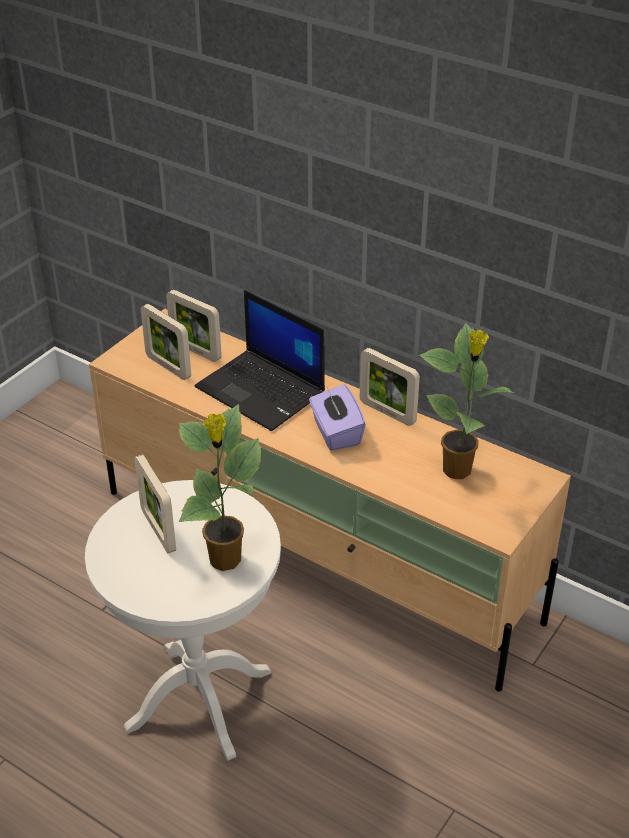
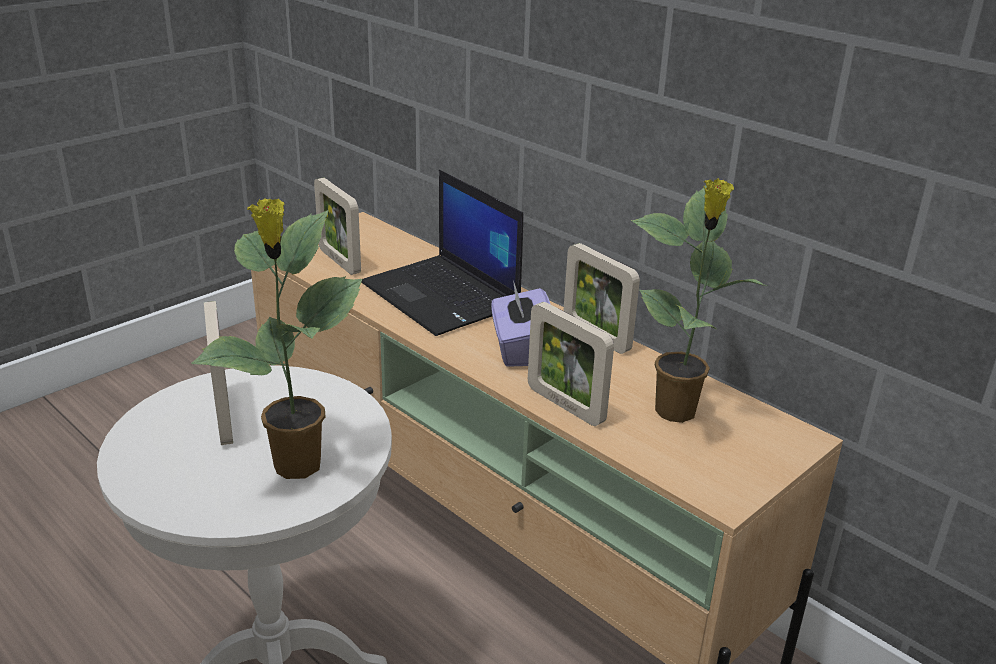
camera: 10 degrees right, 10 degrees down
(196, 351) = (379, 251): picture frame -> picture frame (565, 405)

